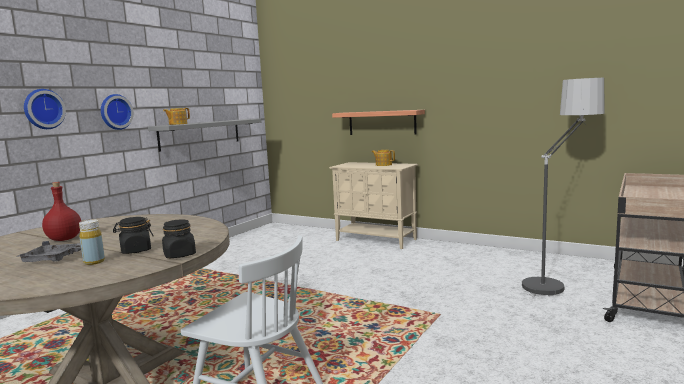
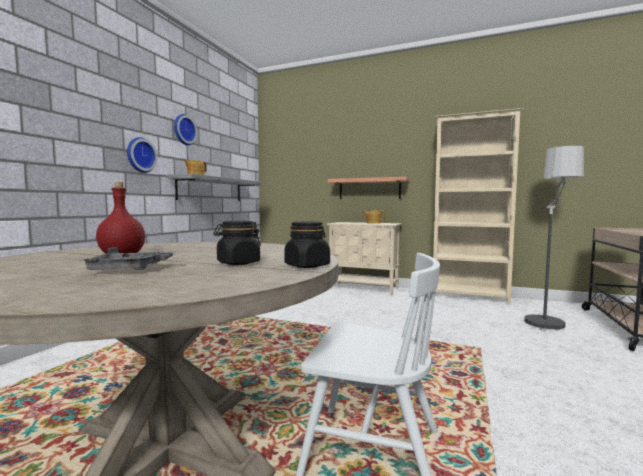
camera: 10 degrees left, 5 degrees down
(43, 109) = (69, 138): wall clock -> wall clock (183, 130)
(94, 262) = (196, 271): yellow bottle -> none
(491, 252) = (470, 297): none -> beige bookcase

